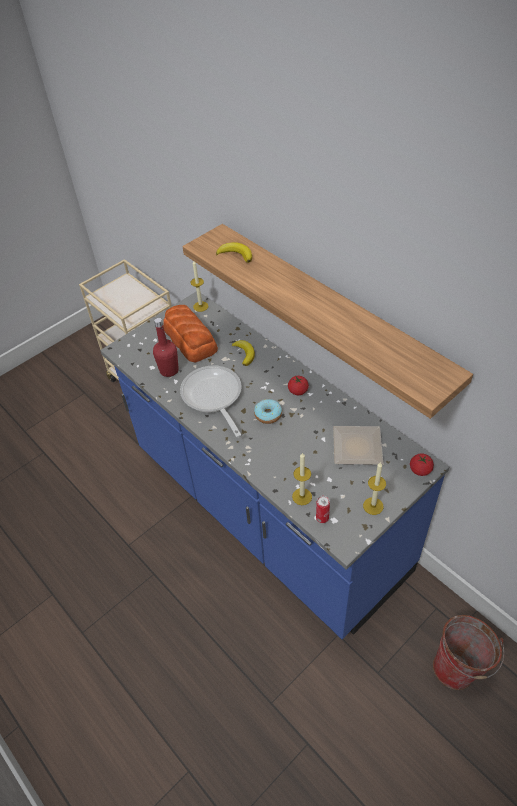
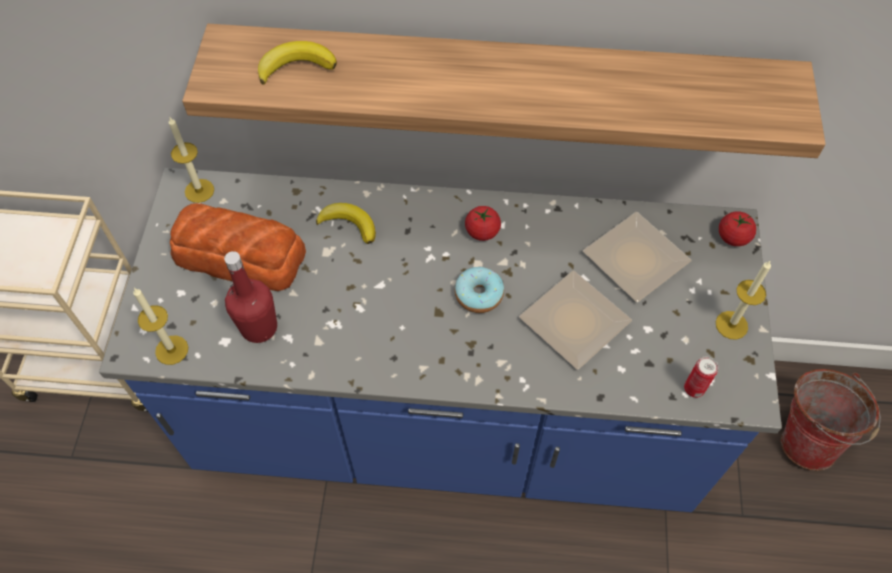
camera: 45 degrees left, 10 degrees up
(213, 397) = (374, 323): frying pan -> none
(296, 454) = (574, 325): none -> plate
(302, 496) = (641, 379): candle -> candle (171, 350)

